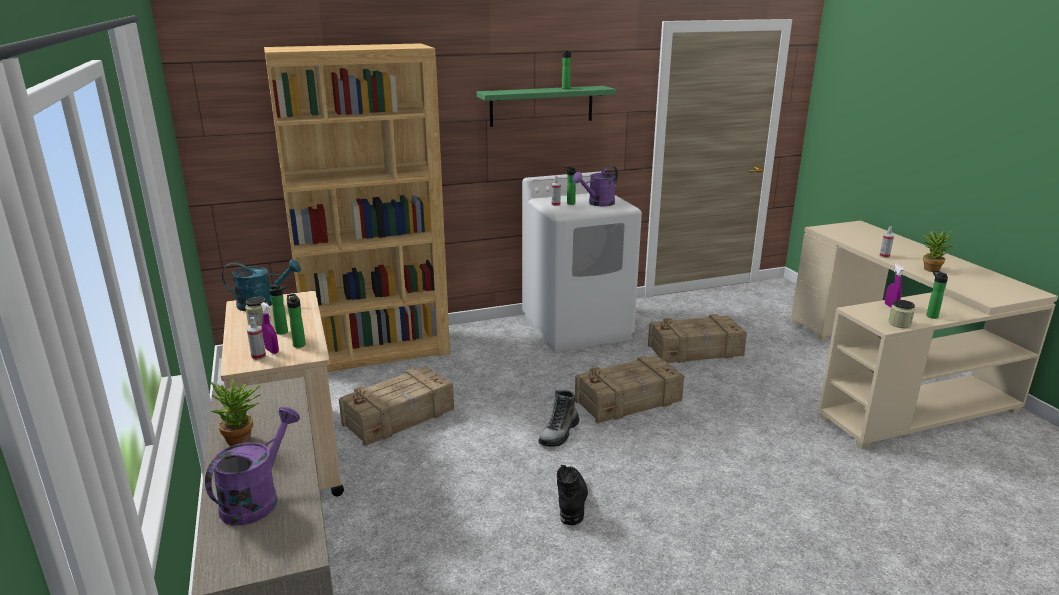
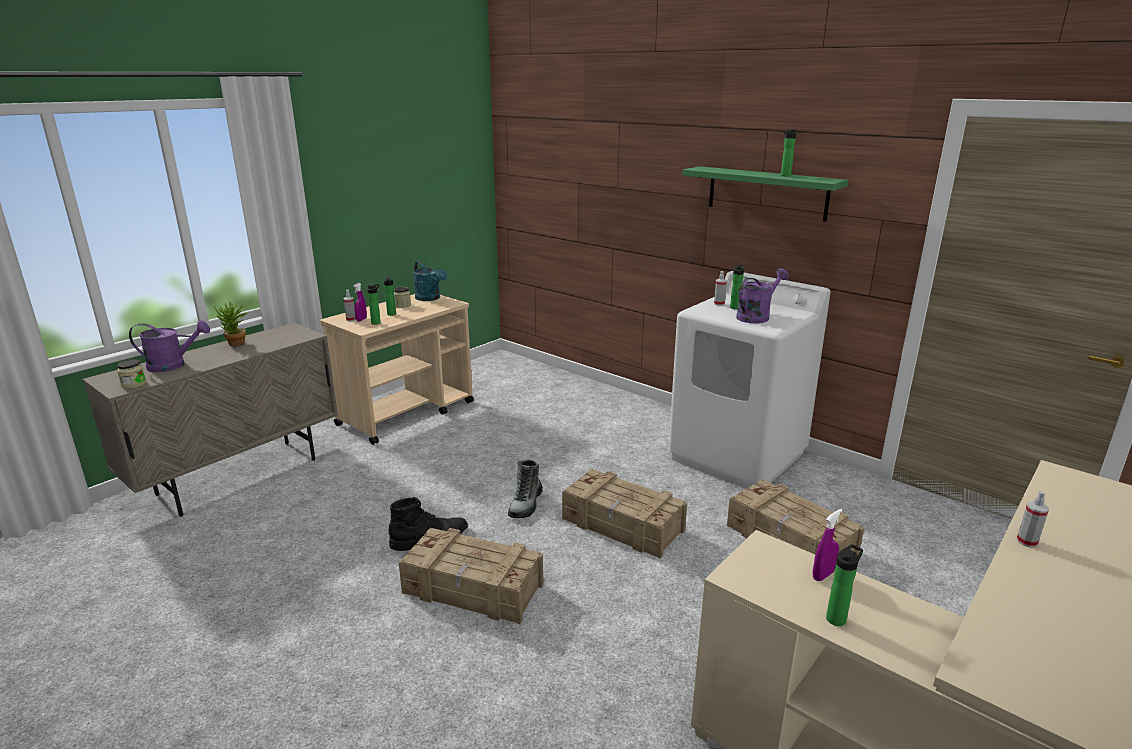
camera: 60 degrees right, 0 degrees up
(377, 351) = (571, 389): brown bookcase -> none
(400, 417) = (486, 430): crate -> crate (473, 589)
(559, 434) = (526, 504): boot -> boot turned 75 degrees counterclockwise
(598, 204) = (756, 316): purple watering can -> purple watering can turned 120 degrees clockwise
(899, 324) = (761, 588): jar -> jar (134, 384)
(930, 268) = (1046, 594): potted plant -> none

